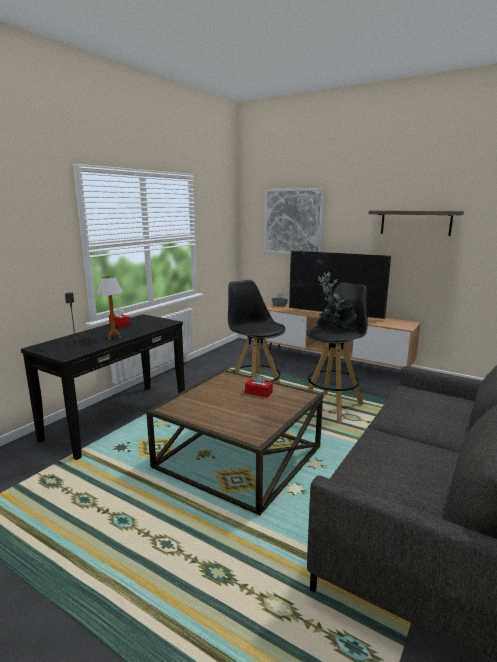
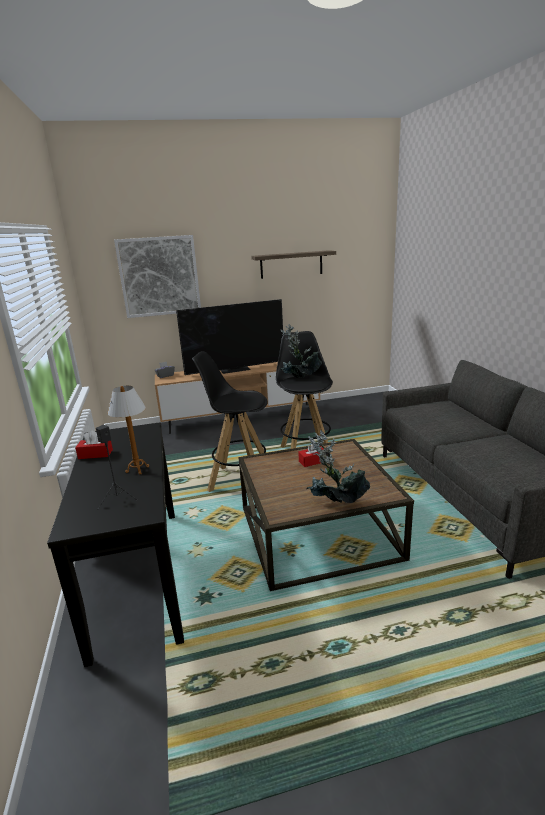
camera: 45 degrees left, 5 degrees up
(207, 422) = (335, 505): none -> potted plant

